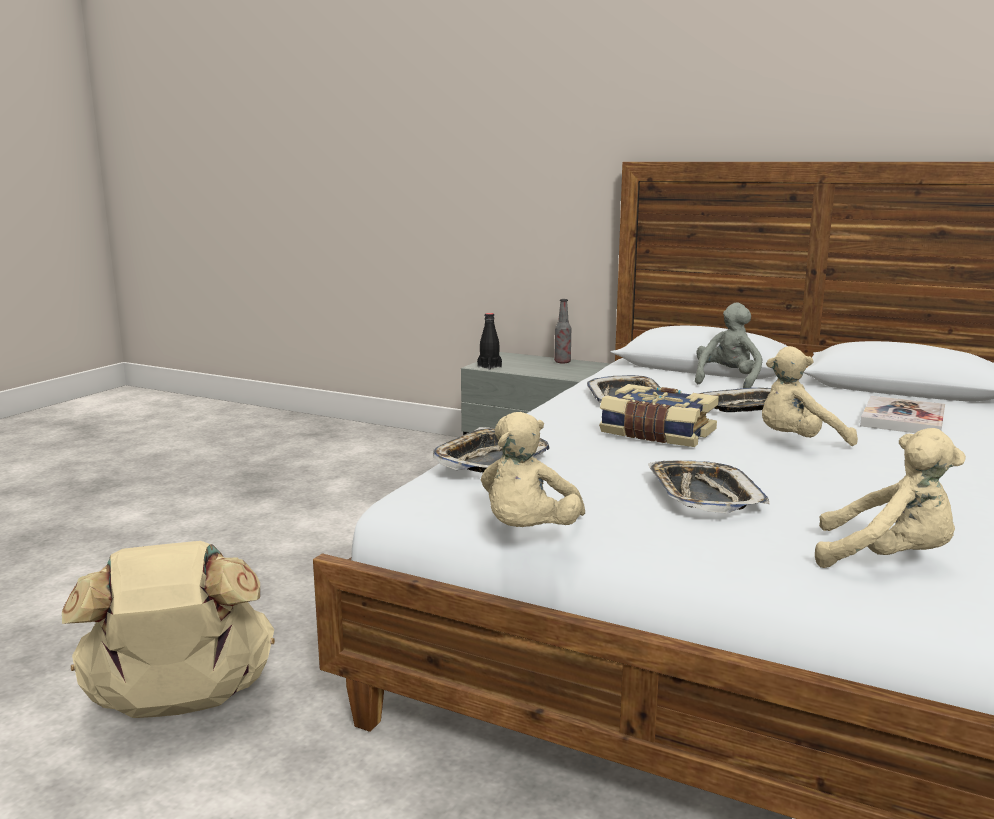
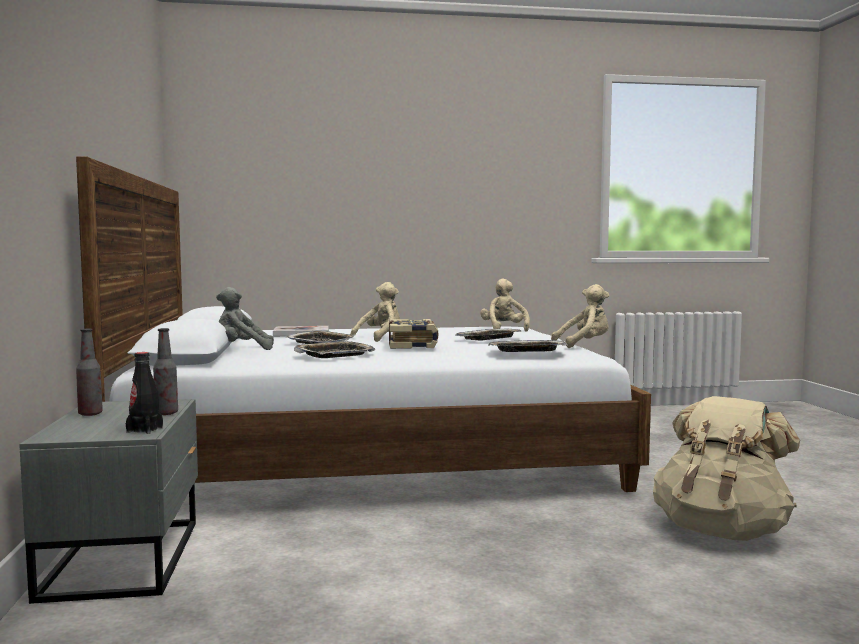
camera: 125 degrees left, 10 degrees down
(534, 373) = (166, 413): none -> bottle
(798, 443) = (380, 338): beige plush toy -> beige plush toy turned 90 degrees counterclockwise

